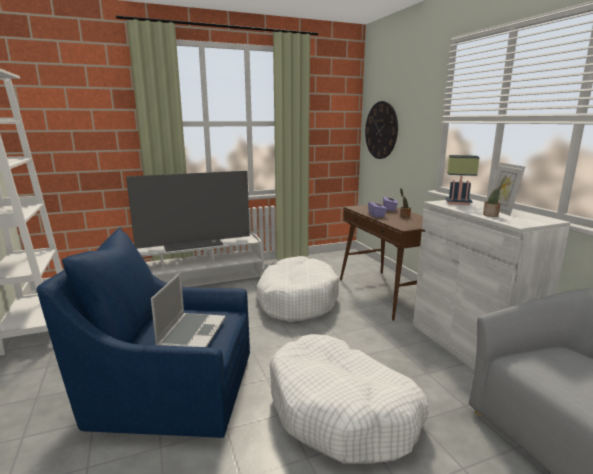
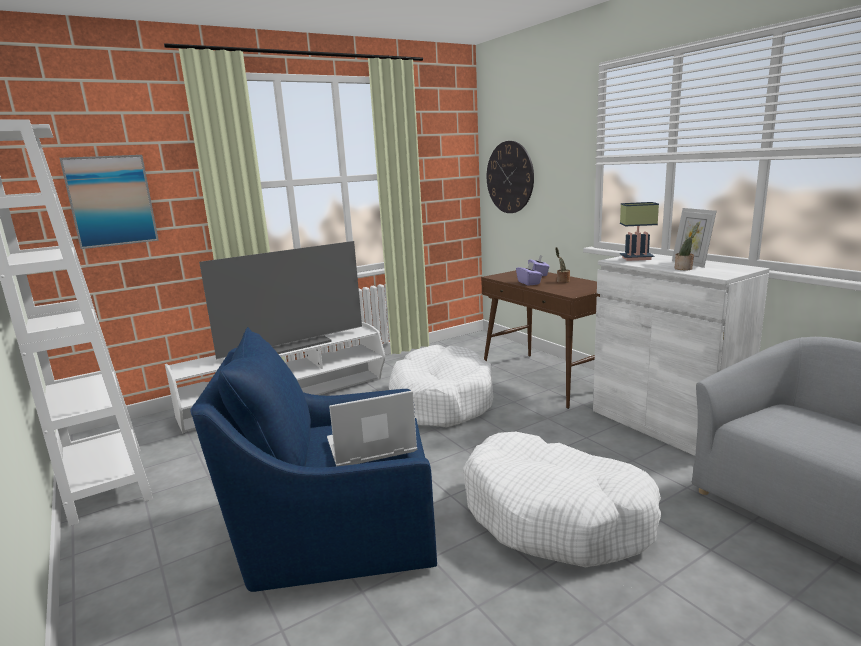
camera: 10 degrees left, 0 degrees up
(73, 128) = (111, 201): none -> picture
(192, 332) = (370, 447): laptop -> laptop turned 105 degrees counterclockwise

